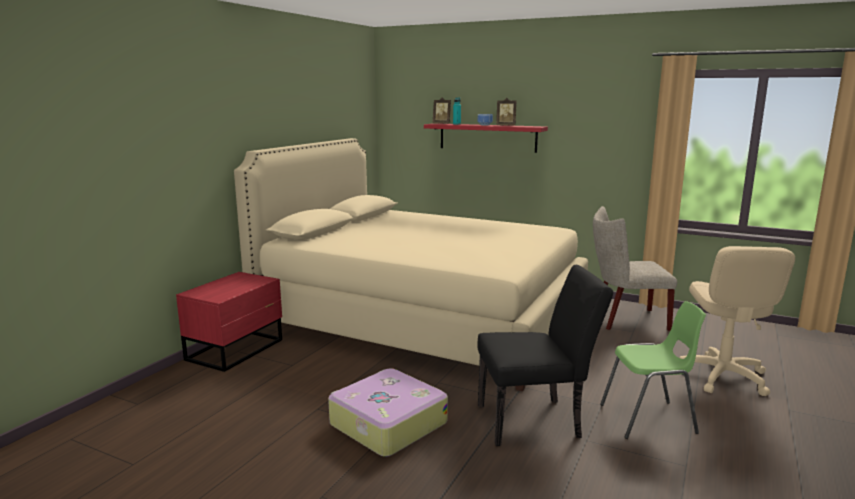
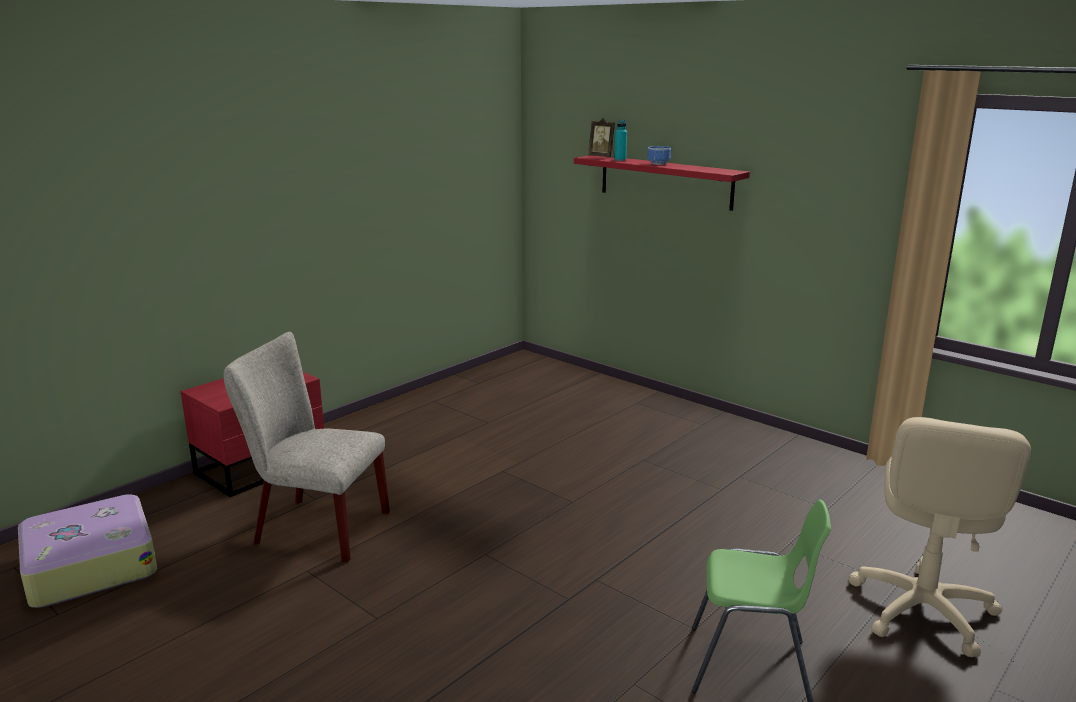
camera: 15 degrees right, 5 degrees up
(386, 424) = (378, 609): suitcase -> suitcase (89, 565)
(422, 319) = (526, 448): beige bed -> none
(506, 125) = (687, 167): picture frame -> none
(536, 421) = (581, 639): black chair -> none
(625, 320) = (827, 485): beige chair -> beige chair (314, 527)

